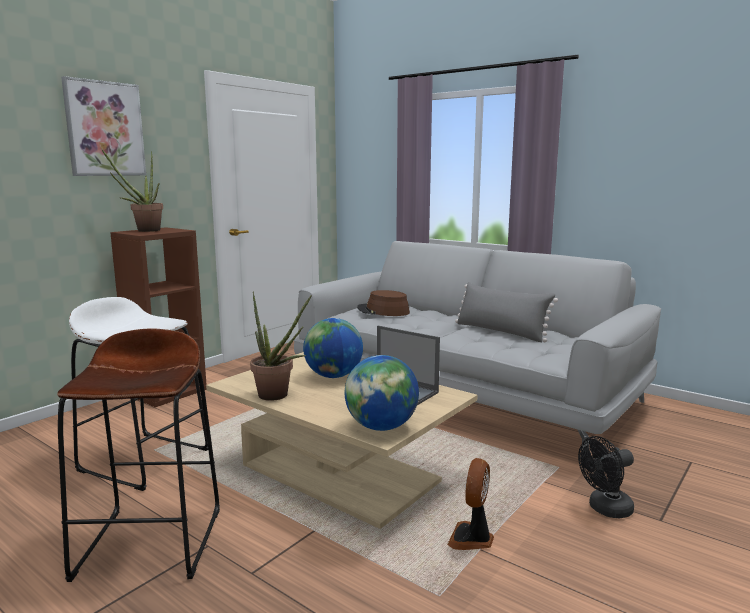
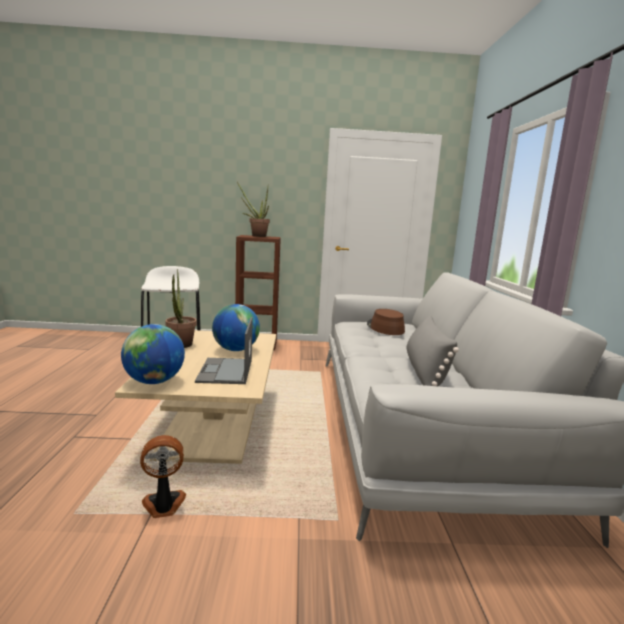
camera: 50 degrees right, 0 degrees up
(104, 129) = (248, 170): picture -> none
(151, 542) = (91, 400): brown stool -> none
(605, 509) = (281, 576): black fan -> none

